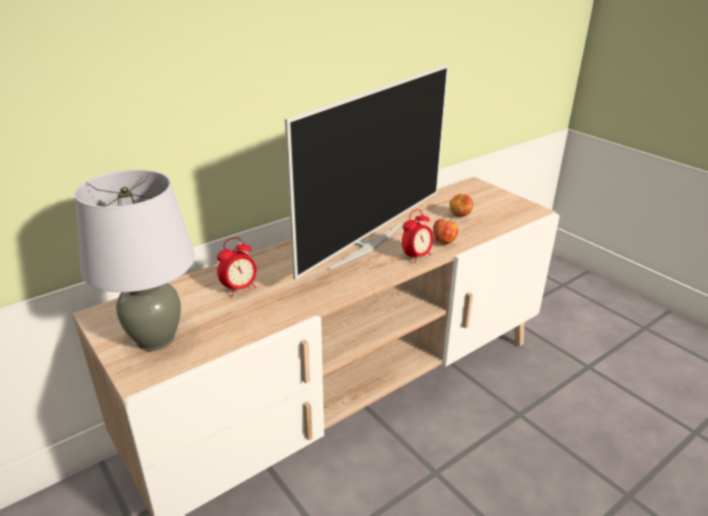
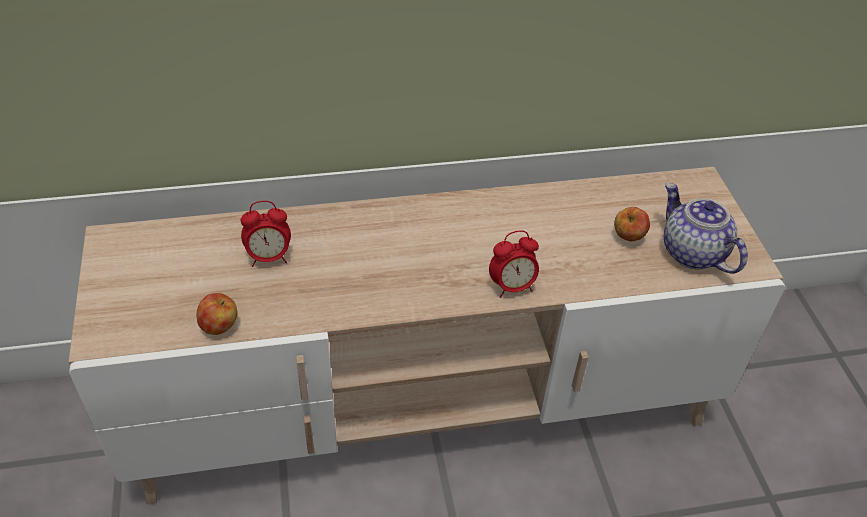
camera: 25 degrees right, 15 degrees up
(155, 339) = (141, 297): grey table lamp -> none
(366, 244) = (463, 242): television -> none
(444, 242) = (569, 275): apple -> apple (219, 326)
(500, 214) = (691, 252): none -> teapot

